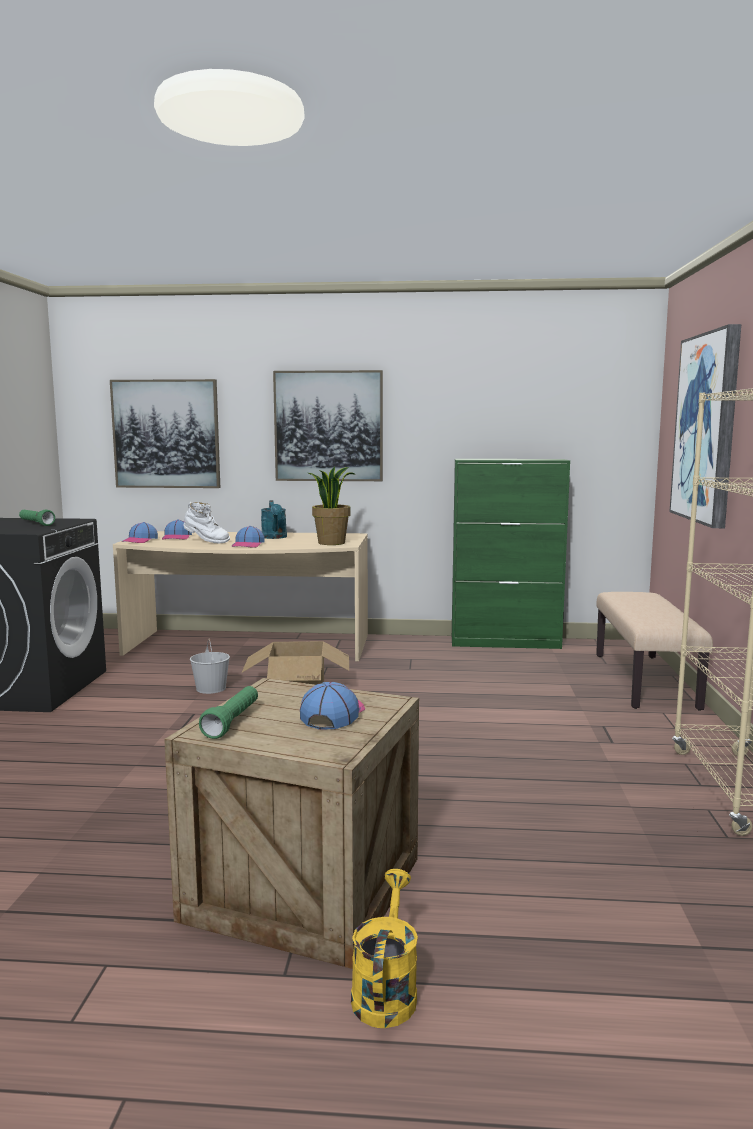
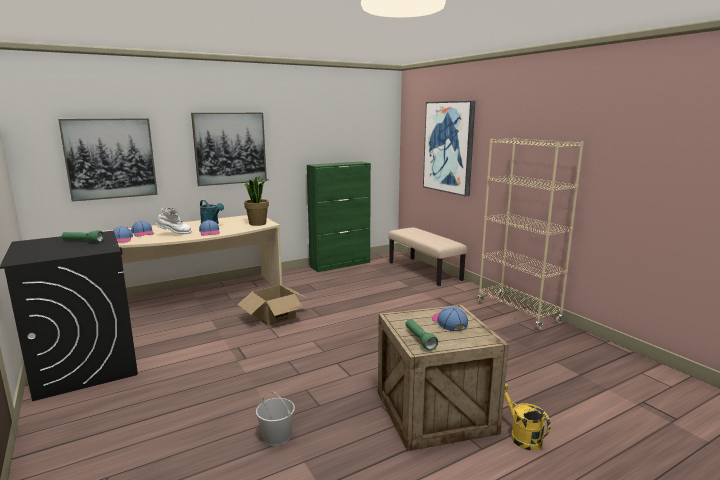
camera: 35 degrees left, 5 degrees up
(210, 688) = (222, 329): white bucket -> white bucket (276, 436)

